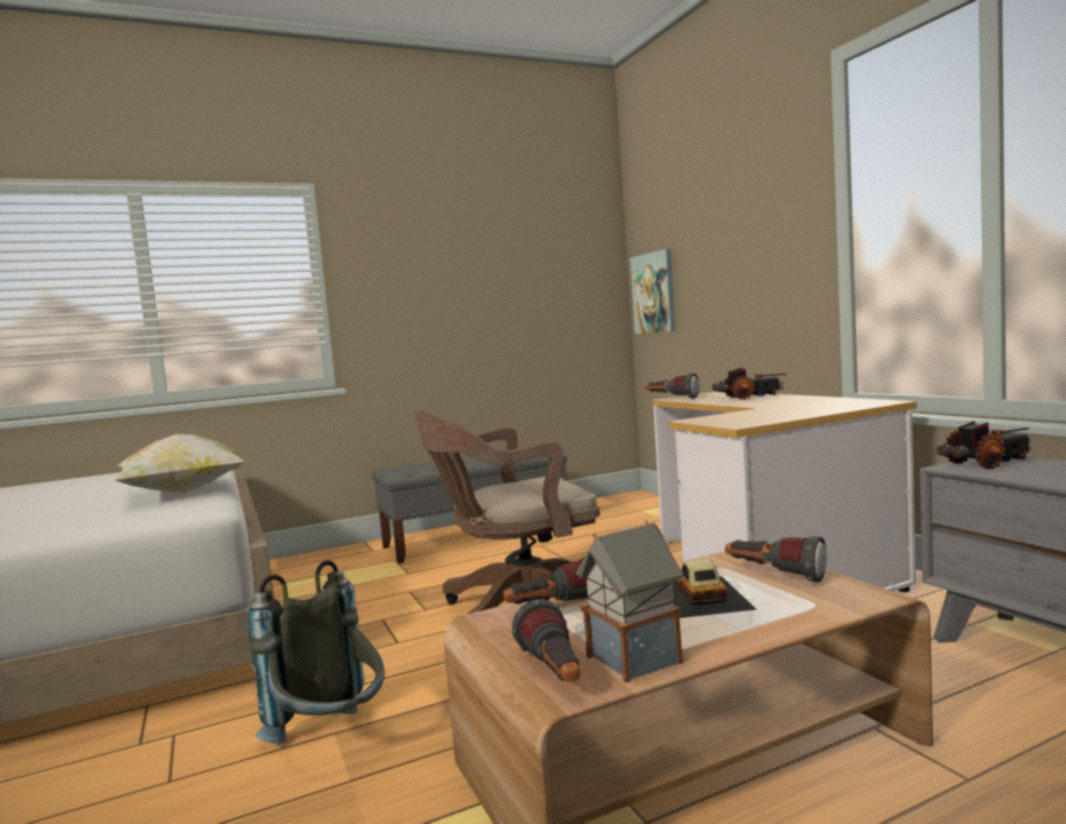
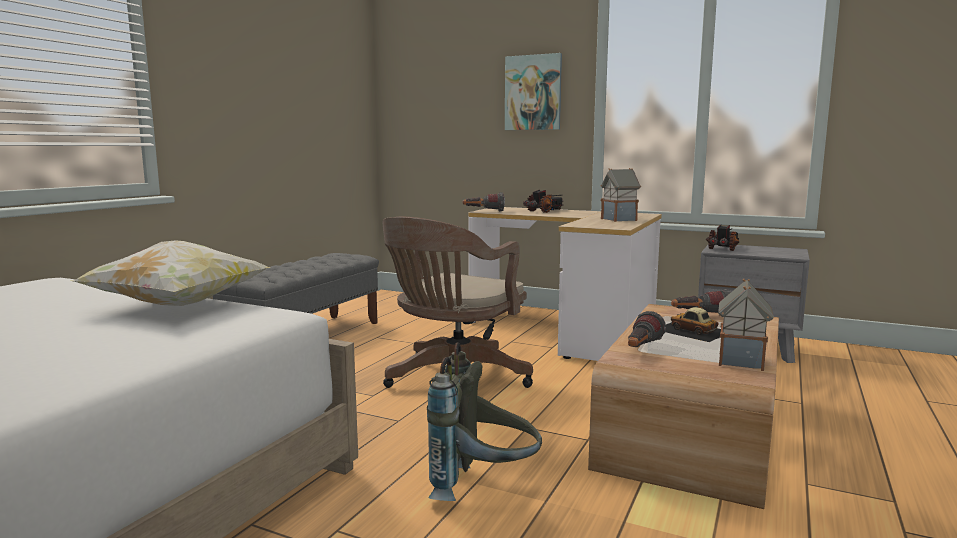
camera: 40 degrees left, 5 degrees up
(555, 675) = (727, 376): flashlight -> none
(654, 293) = (409, 125): picture -> picture (533, 93)
(795, 411) = (619, 219): none -> toy house

